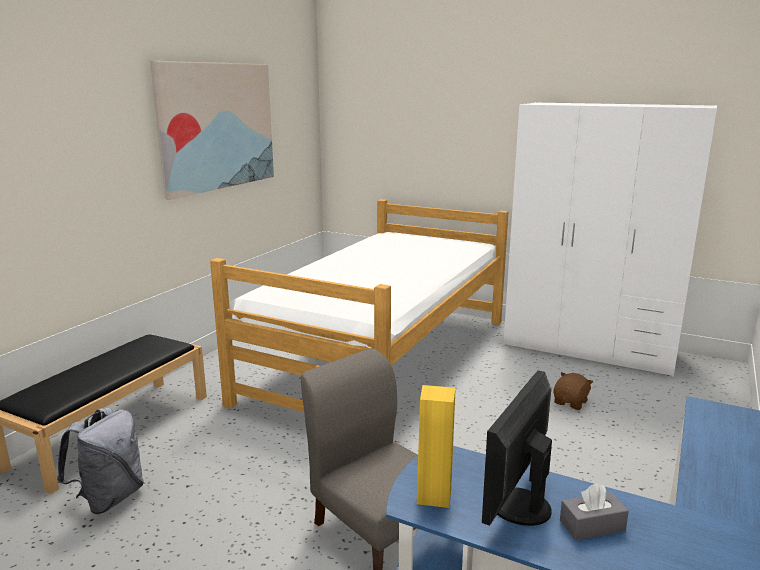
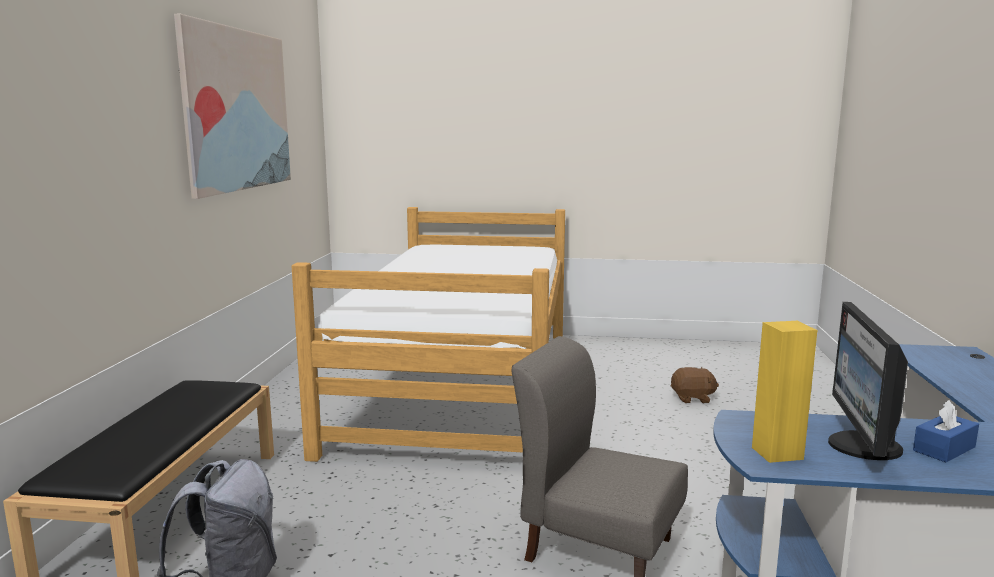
camera: 20 degrees left, 5 degrees down
(571, 402) = (692, 398): brown plush toy -> brown plush toy turned 75 degrees clockwise
(589, 348) = (668, 349): white wardrobe -> none
(592, 526) = (944, 449): grey tissue box -> blue tissue box

